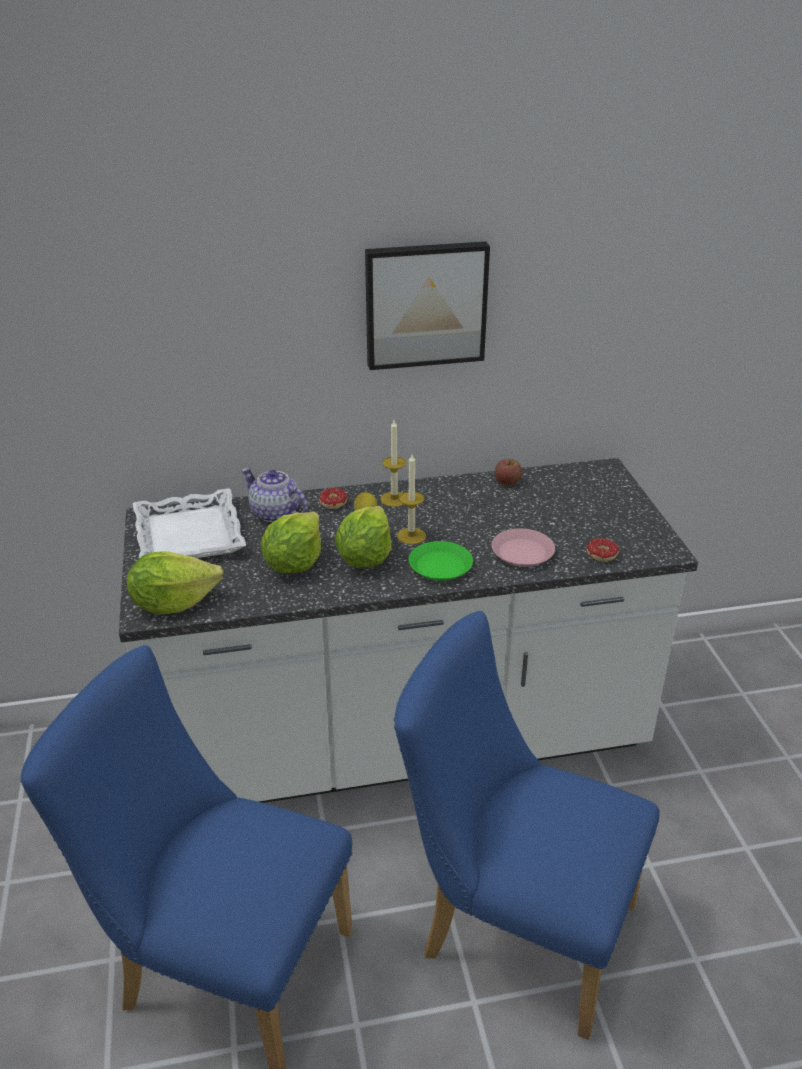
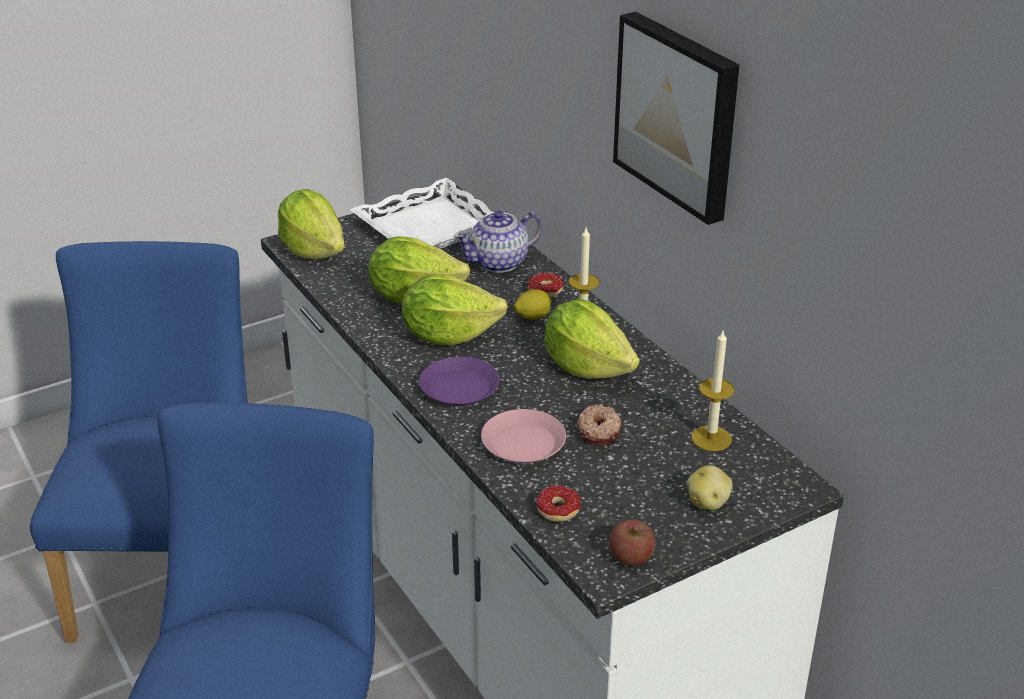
camera: 70 degrees right, 0 degrees up
(275, 513) = (499, 262): teapot -> teapot turned 135 degrees counterclockwise
(411, 536) = (510, 356): candle -> candle (711, 438)
(440, 566) = (460, 388): green plate -> purple plate
(444, 508) = (587, 367): none -> lettuce
(507, 482) = (688, 404): apple -> apple (631, 557)
(522, 520) = (599, 431): none -> donut
(612, 500) = (708, 502): none -> potato

